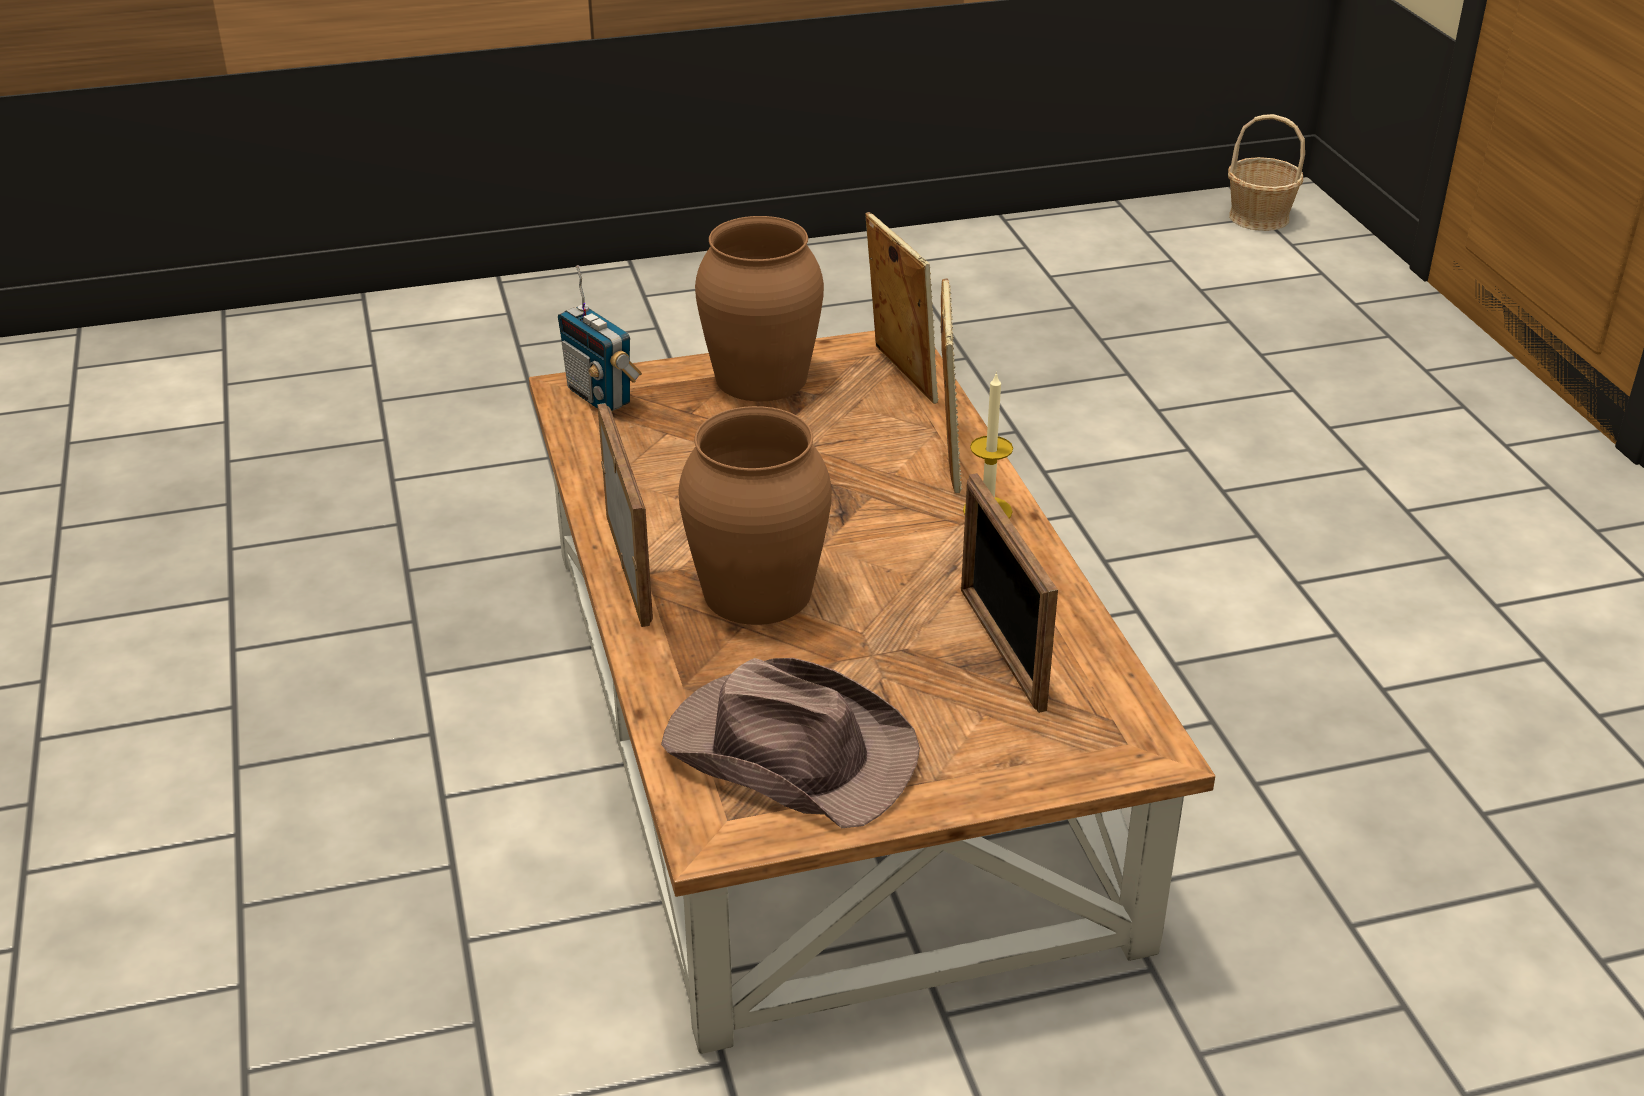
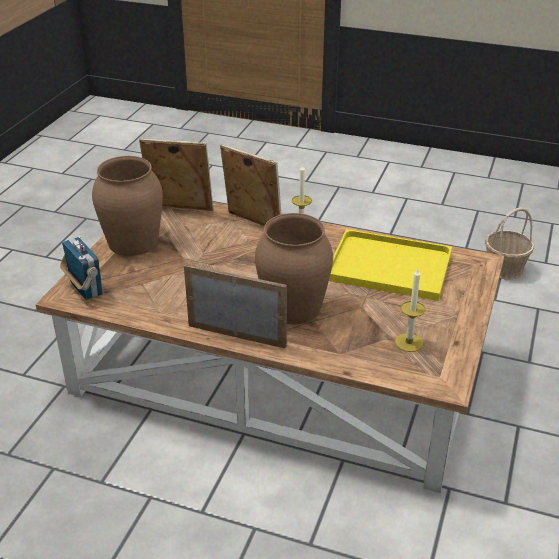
camera: 55 degrees left, 0 degrees up
(600, 396) = (85, 289): radio -> radio turned 120 degrees counterclockwise
(788, 750) = (409, 342): brown hat -> candle
(1001, 648) = (392, 266): picture frame -> yellow tray
(1258, 217) = (98, 116): basket -> basket (504, 268)

